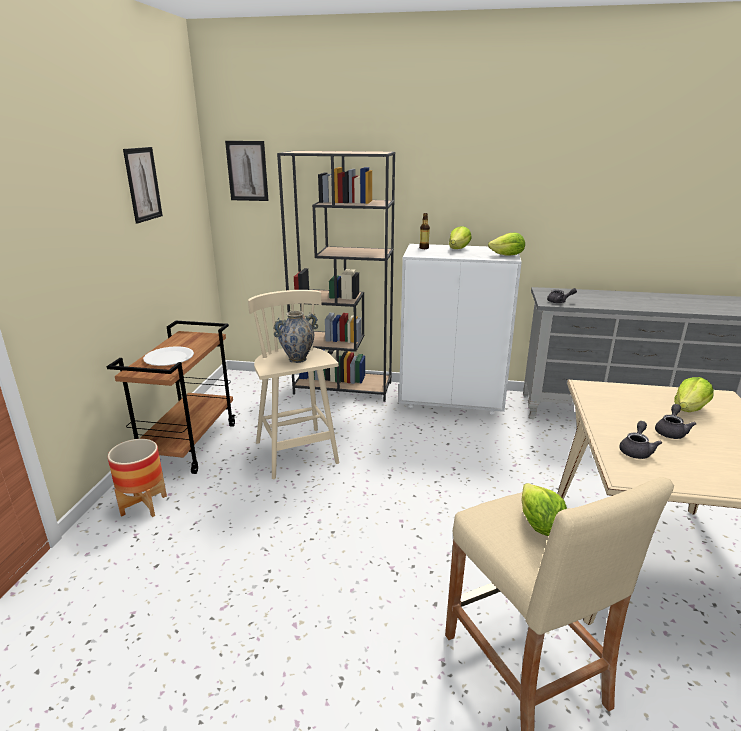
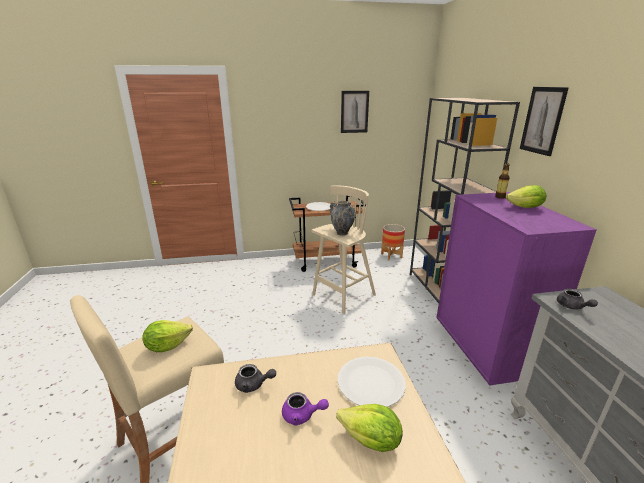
camera: 70 degrees right, 0 degrees up
(144, 505) = (272, 268): planter -> planter (391, 256)
(247, 171) = (445, 111): picture -> picture (542, 120)
(451, 401) = (484, 350): white cabinet -> purple cabinet
(507, 255) = (539, 227): lettuce -> none
(626, 397) = (370, 383): none -> white plate
(671, 431) = (302, 415): grey teapot -> purple teapot

